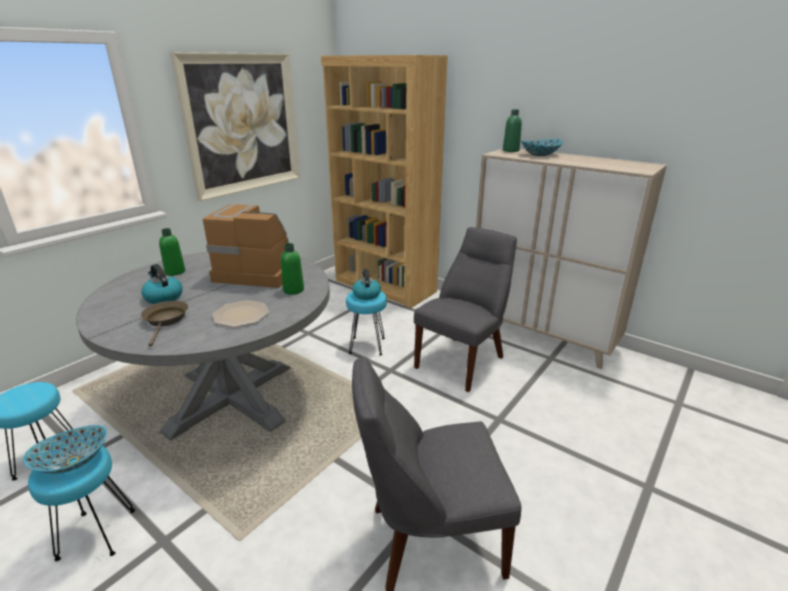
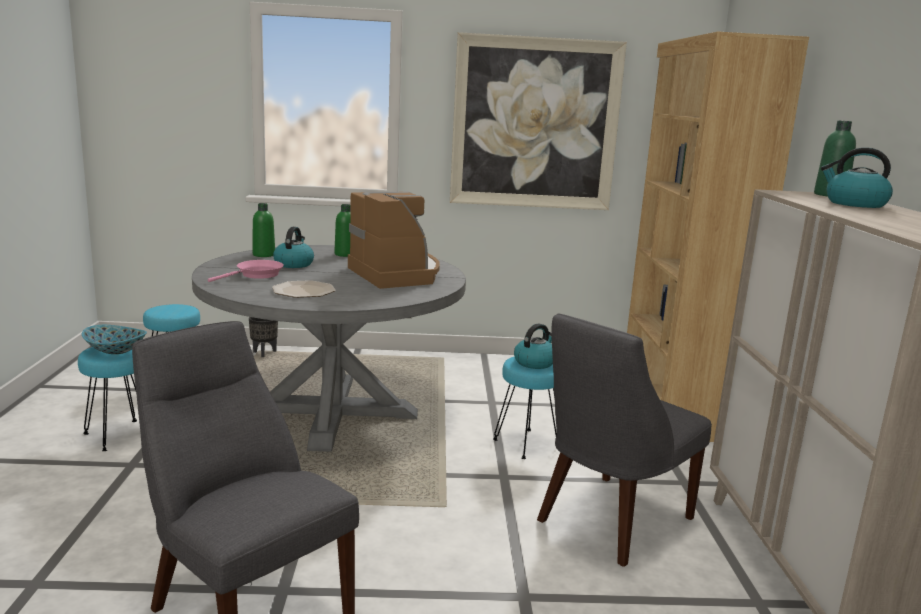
camera: 50 degrees right, 10 degrees down
(83, 389) = (264, 354): none -> black planter
(166, 320) = (256, 275): brown frying pan -> pink frying pan
(293, 290) = (384, 294): green bottle -> green bottle (264, 255)
(463, 361) = (610, 521): grey chair -> grey chair turned 135 degrees clockwise
(540, 155) = (854, 204): bowl -> kettle

